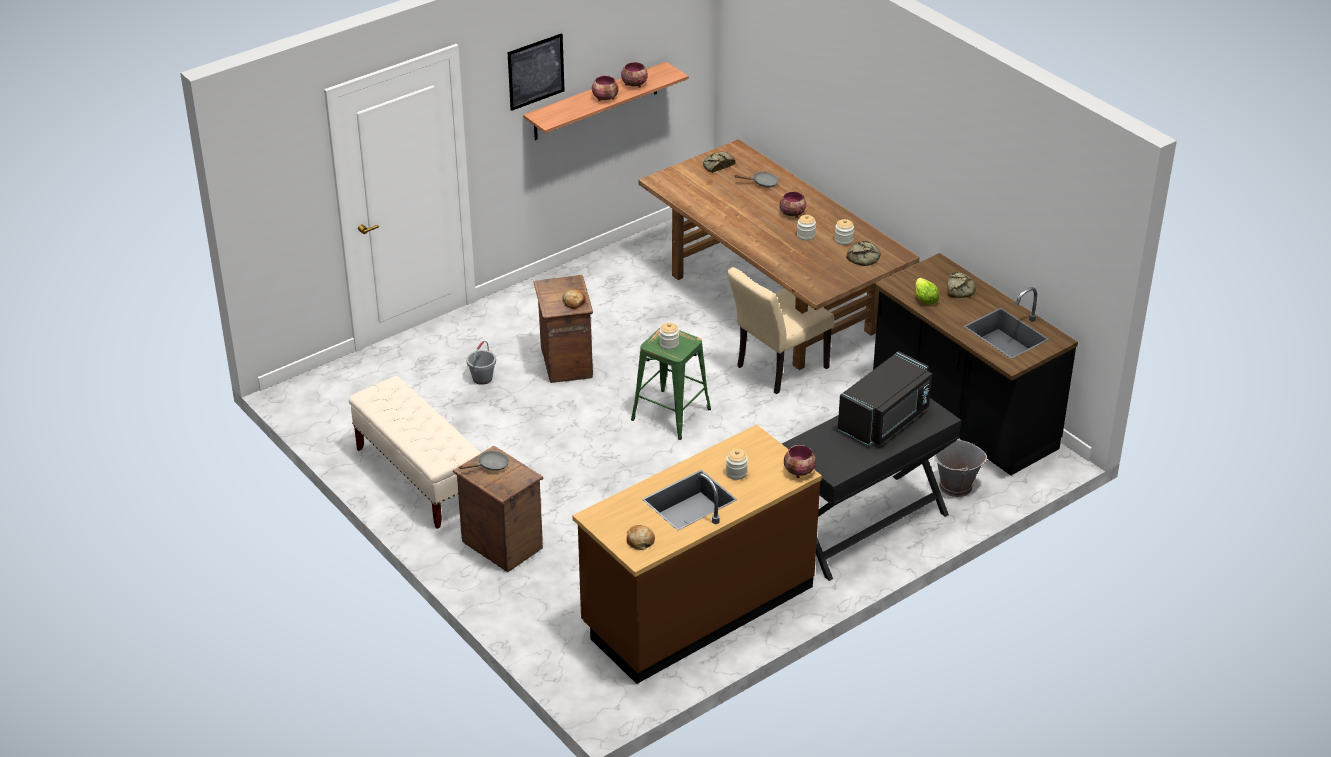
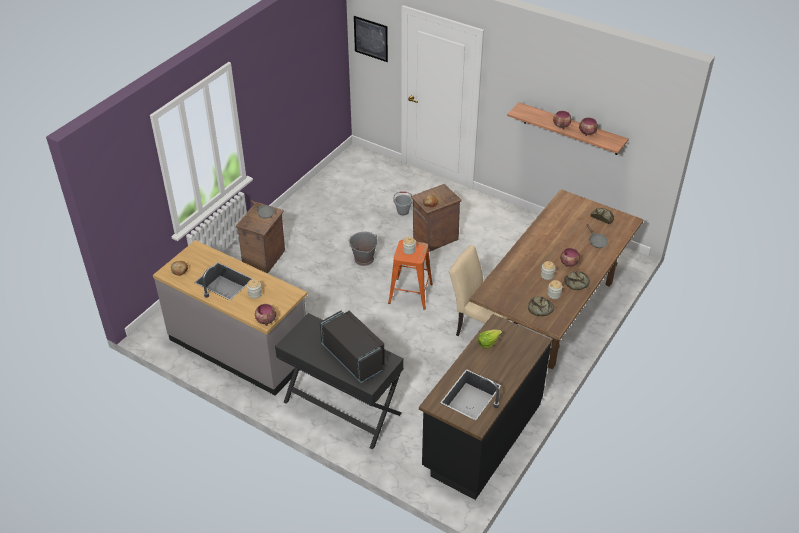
camera: 70 degrees right, 5 degrees up
(419, 477) = (307, 214): beige bench -> none
(536, 71) = (531, 81): picture -> picture (371, 38)
(670, 414) = (410, 293): green stool -> orange stool
(697, 607) = (240, 348): brown counter -> grey counter
(885, 420) = (354, 356): black microwave -> black microwave turned 150 degrees counterclockwise
(955, 486) = (404, 447): grey bucket -> grey bucket (363, 259)
(959, 289) = (511, 358): bread -> bread (577, 283)

